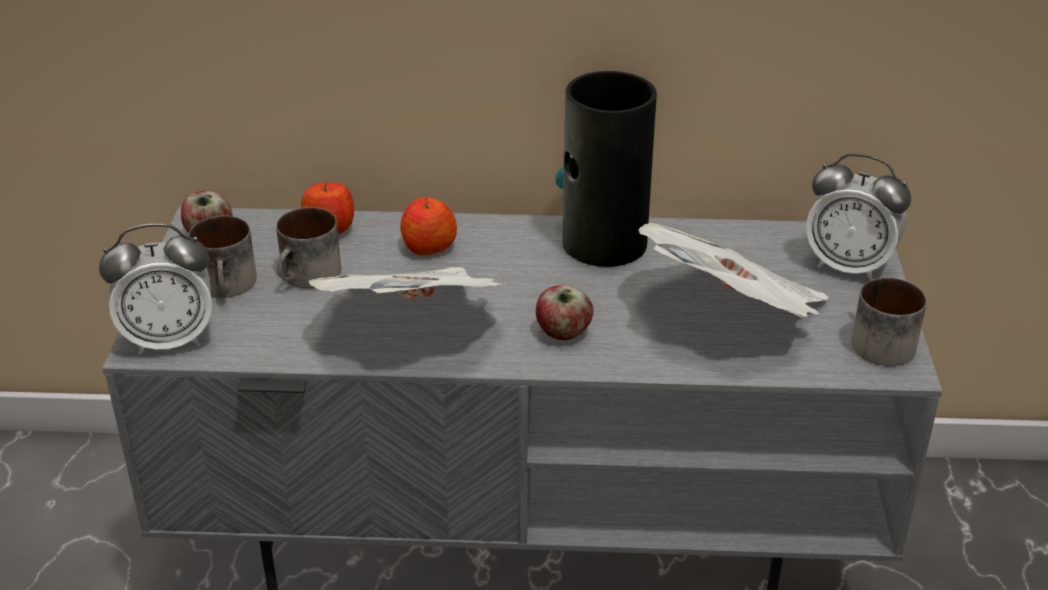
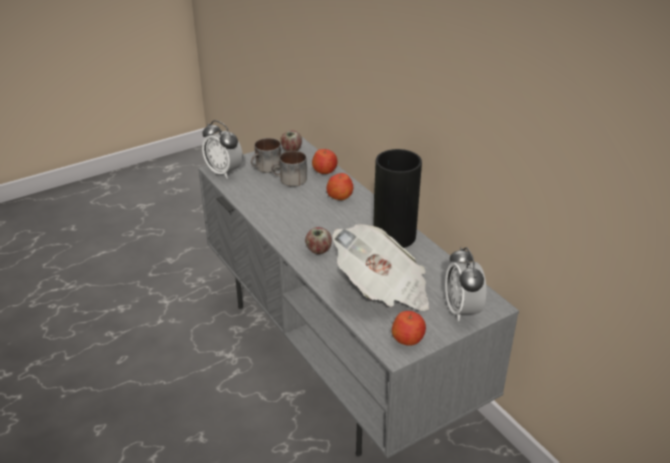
camera: 55 degrees right, 0 degrees up
(414, 322) = (287, 214): newspaper -> none
(876, 342) = (408, 338): mug -> apple

